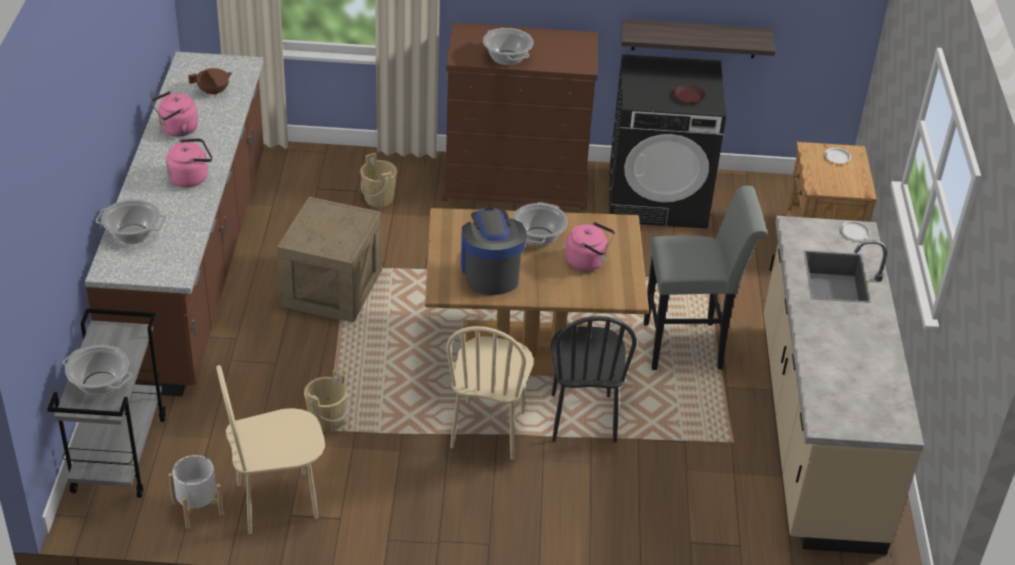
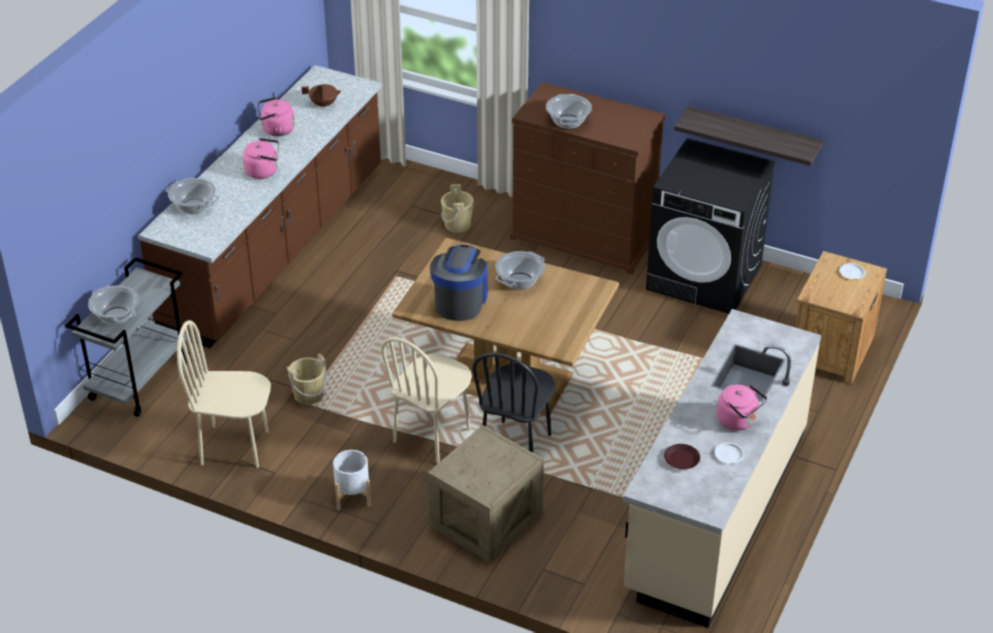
camera: 25 degrees right, 0 degrees up
(197, 508) = (174, 435): white planter -> white planter (353, 496)
(331, 289) = (374, 291): crate -> crate (485, 520)
(588, 261) = (548, 311): pink kettle -> pink kettle (739, 421)
(689, 97) = (721, 188): brown plate -> brown plate (682, 459)
(689, 346) = (648, 412): grey stool -> none
(855, 232) = (794, 339): white plate -> white plate (729, 455)

